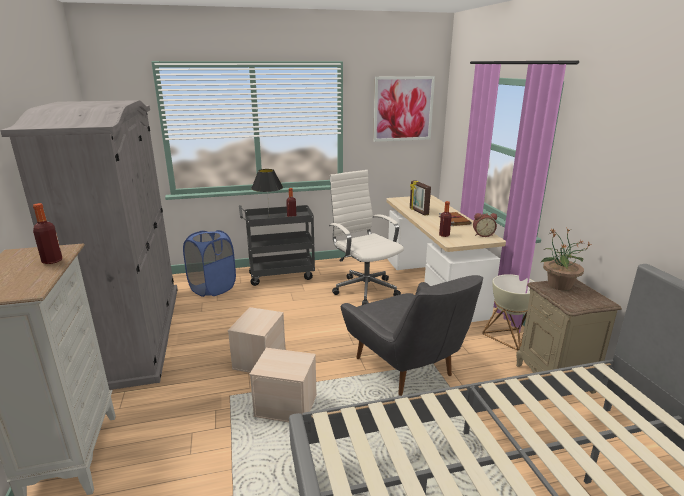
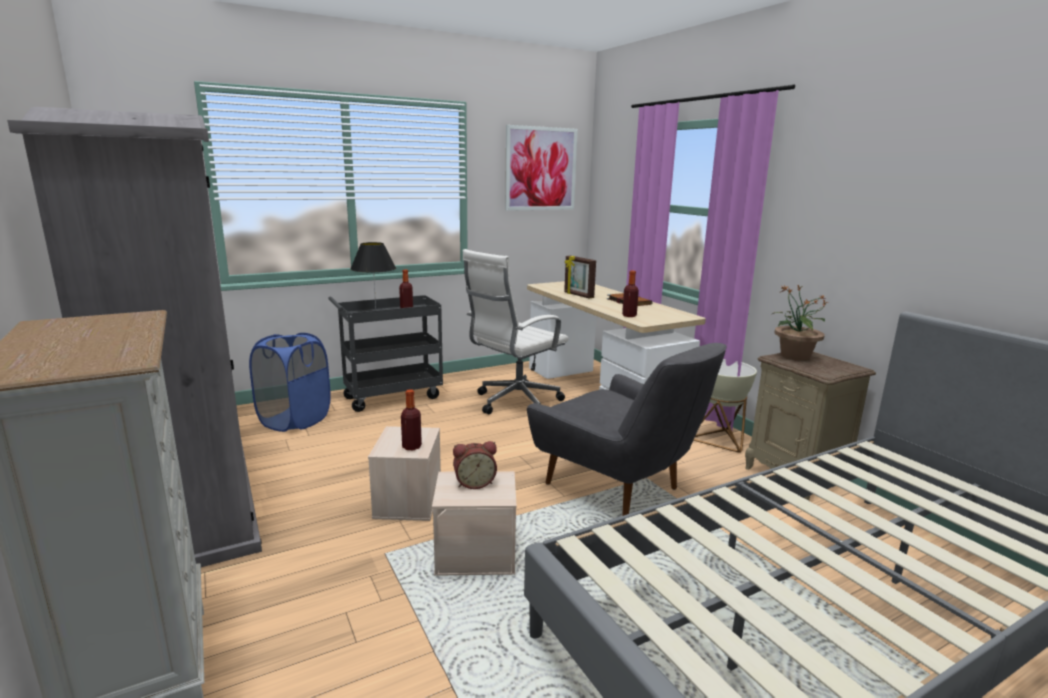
camera: 15 degrees left, 5 degrees down
(52, 261) = (130, 328): bottle -> bottle (412, 447)
(364, 289) = (514, 403): white office chair -> white office chair turned 90 degrees counterclockwise
(483, 235) = (674, 313): alarm clock -> alarm clock (474, 483)

